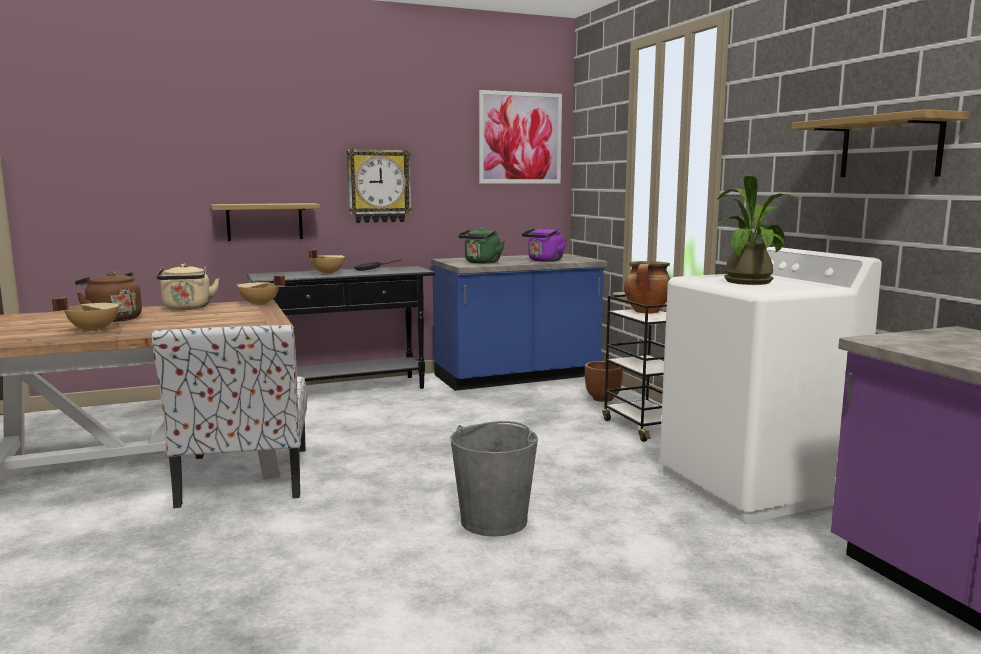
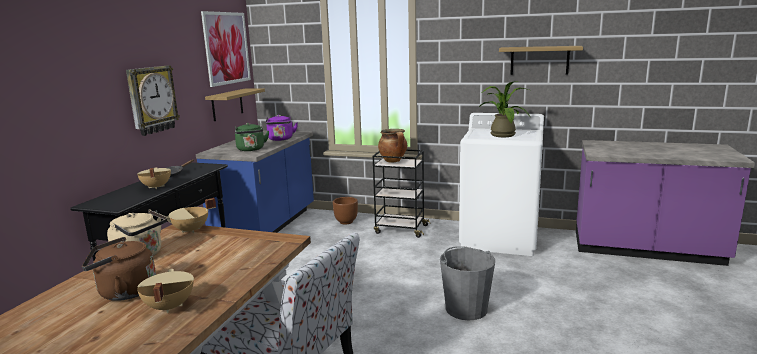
camera: 50 degrees left, 5 degrees up
(264, 221) = (72, 151): shelf -> shelf (227, 104)

